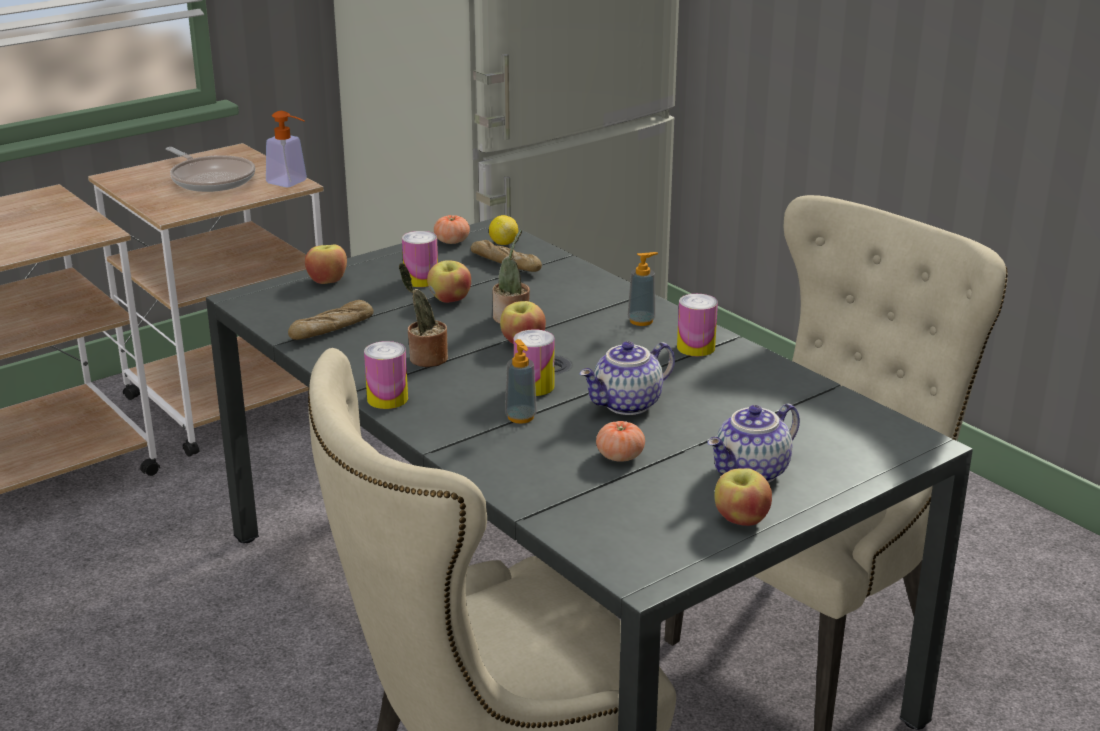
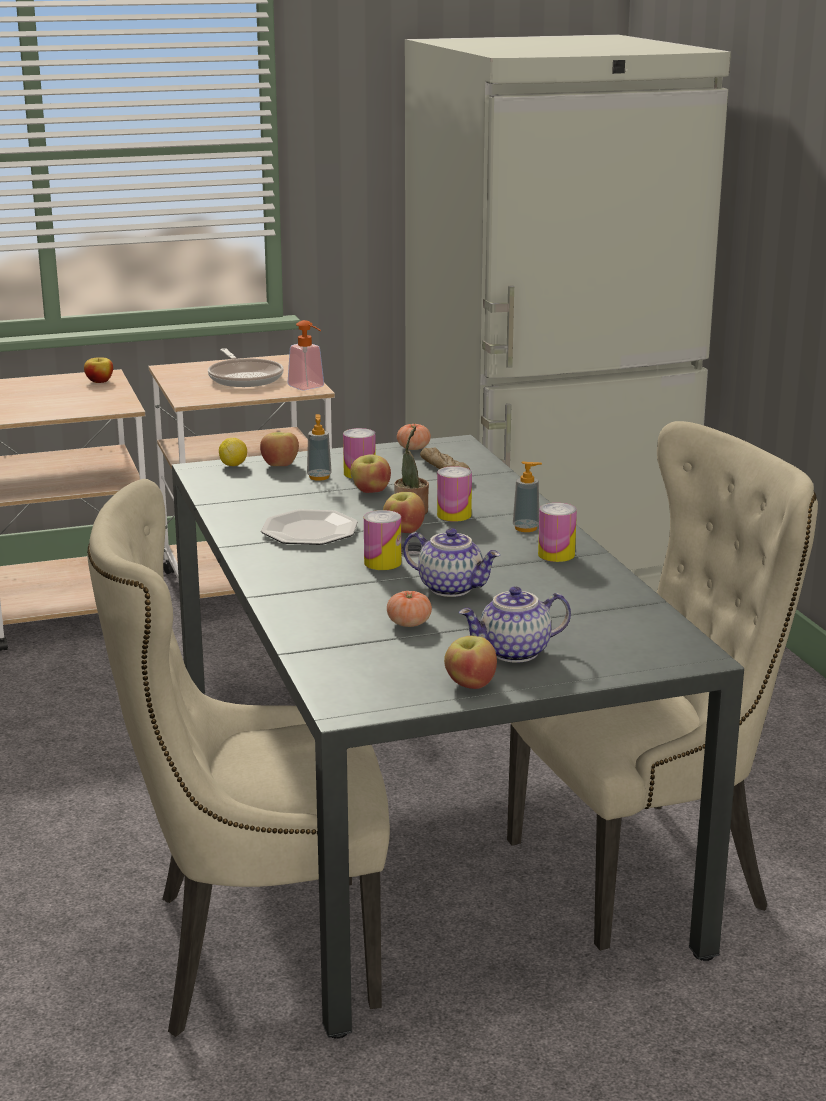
camera: 20 degrees right, 5 degrees down
(46, 202) = (99, 381): none -> apple
(332, 329) = (252, 499): bread -> none
(387, 399) = (252, 554): can -> can (454, 515)
(425, 359) = (310, 531): potted plant -> plate
(503, 243) = (458, 455): lemon -> lemon (233, 465)
(521, 417) = (351, 583): soap dispenser -> soap dispenser (319, 477)
(627, 405) = (452, 588): teapot -> teapot turned 135 degrees counterclockwise

